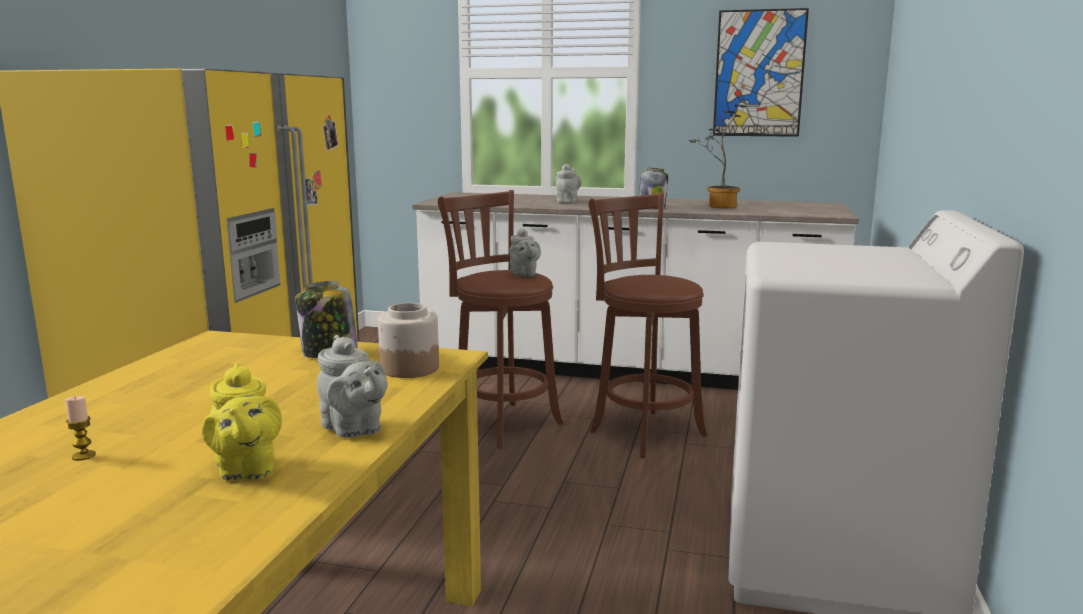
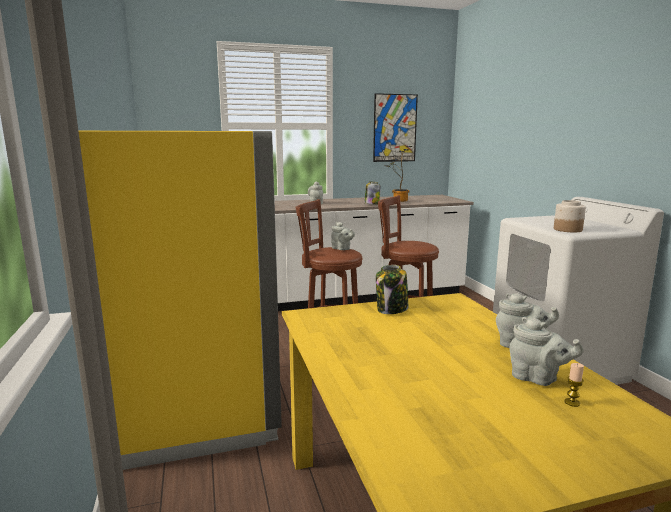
camera: 30 degrees left, 0 degrees up
(84, 456) = (442, 398): candle -> candle (572, 402)
(246, 470) = (537, 378): yellow teapot -> grey teapot
(409, 368) = (454, 309): jar -> jar (567, 230)

